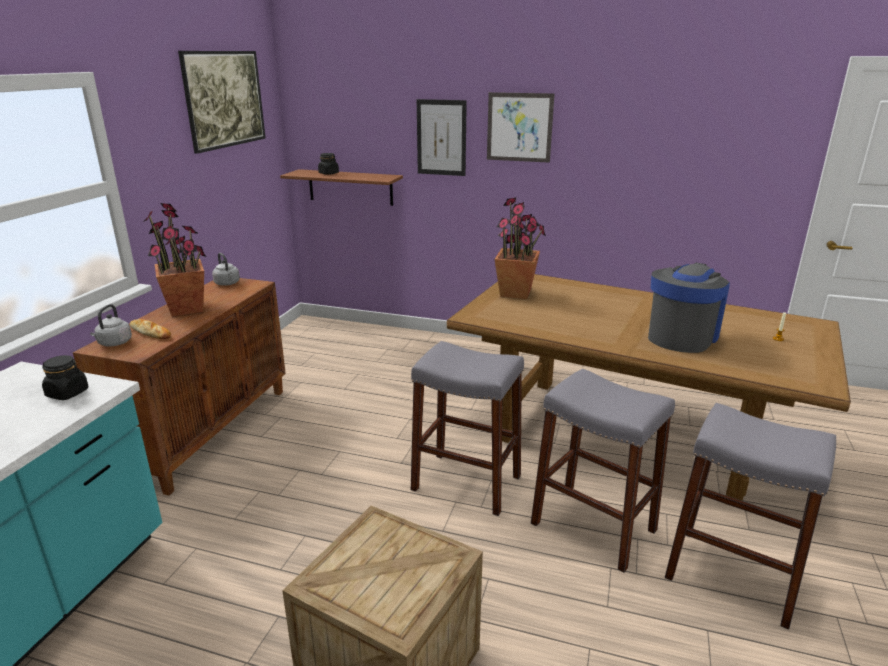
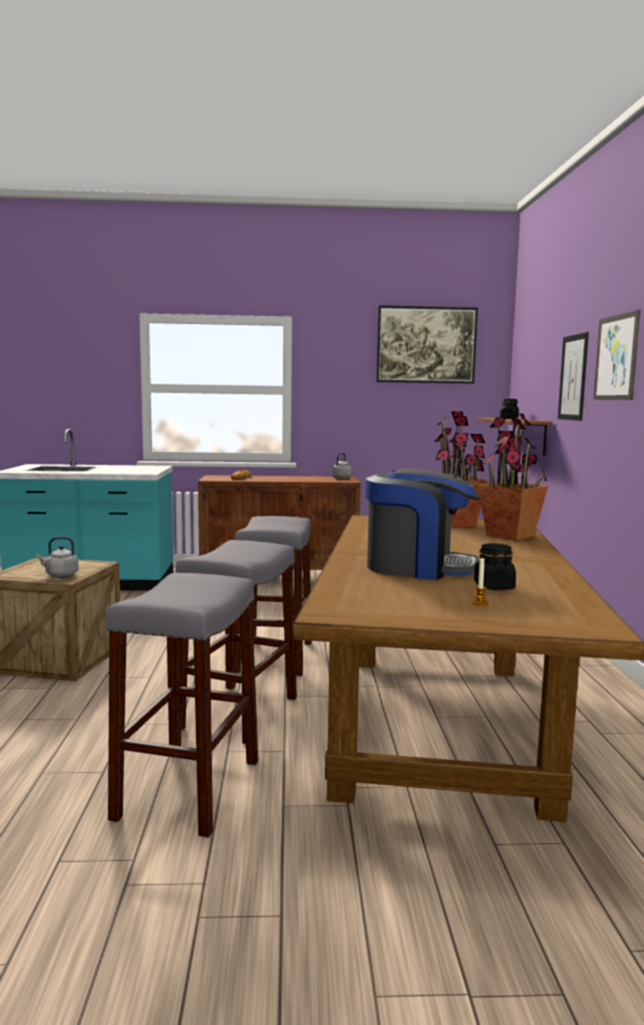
camera: 70 degrees right, 15 degrees down
(67, 393) = (139, 471): black jar -> black jar (493, 587)
(114, 343) = (220, 476): grey kettle -> grey kettle (60, 575)
(187, 309) = (284, 478): potted plant -> potted plant (509, 535)

